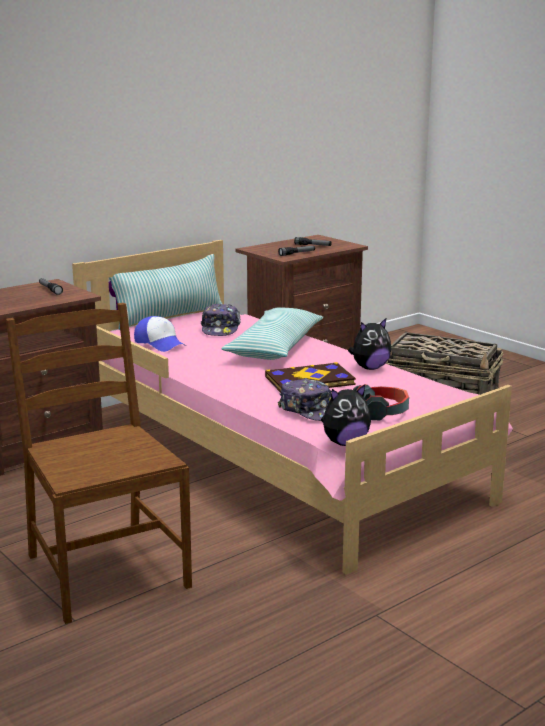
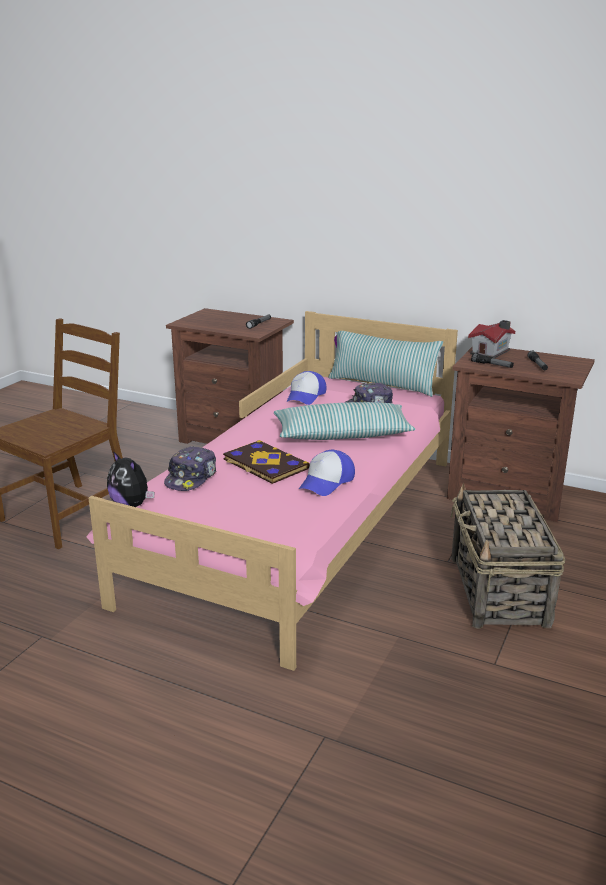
camera: 65 degrees right, 5 degrees up
(265, 248) = (491, 352): none -> toy house
(370, 368) = (327, 482): plush toy -> cap
(382, 412) = (210, 507): headphones -> none

